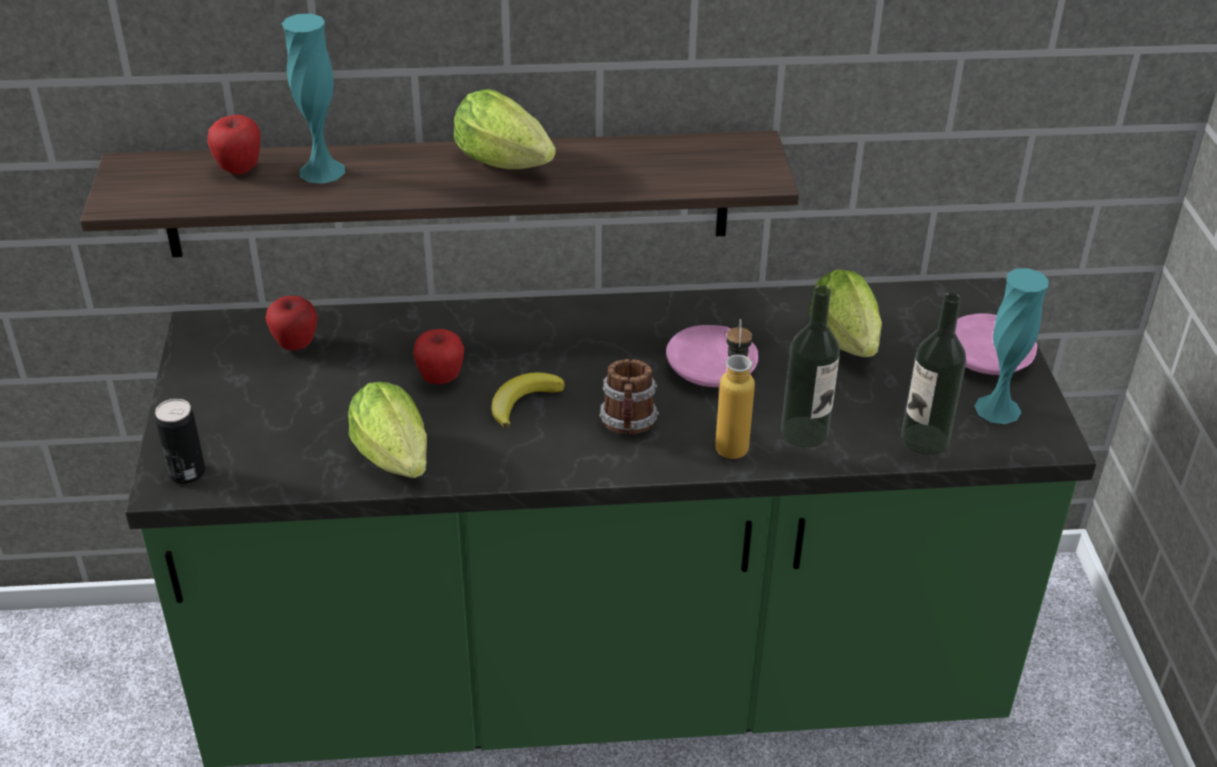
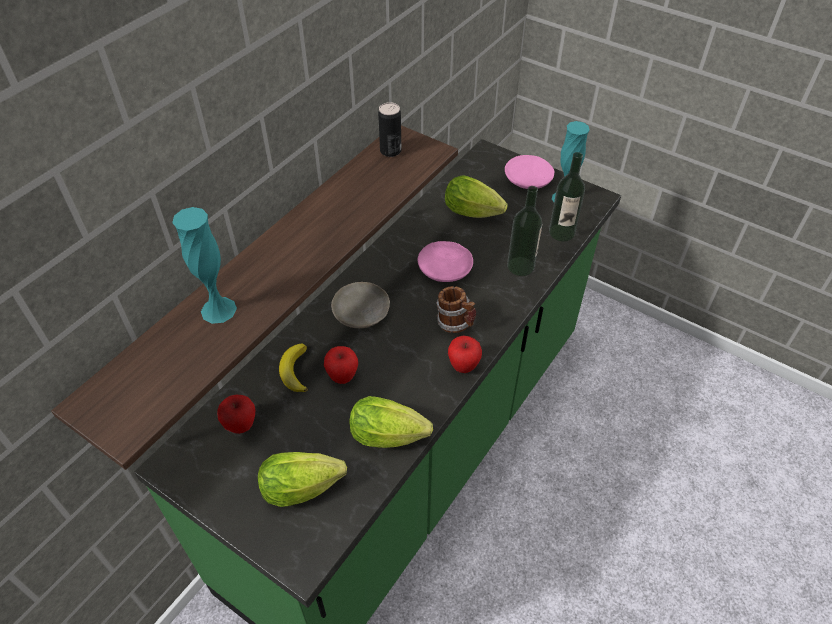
camera: 50 degrees left, 10 degrees up
(187, 473) = (303, 547): can -> can (390, 151)
(239, 169) = (166, 348): apple -> apple (463, 366)
(508, 165) = (311, 230): lettuce -> lettuce (306, 487)
(523, 402) = (397, 353): banana -> banana (294, 371)
(552, 341) = (361, 312): none -> beige plate
(731, 440) = (502, 294): bottle -> none

